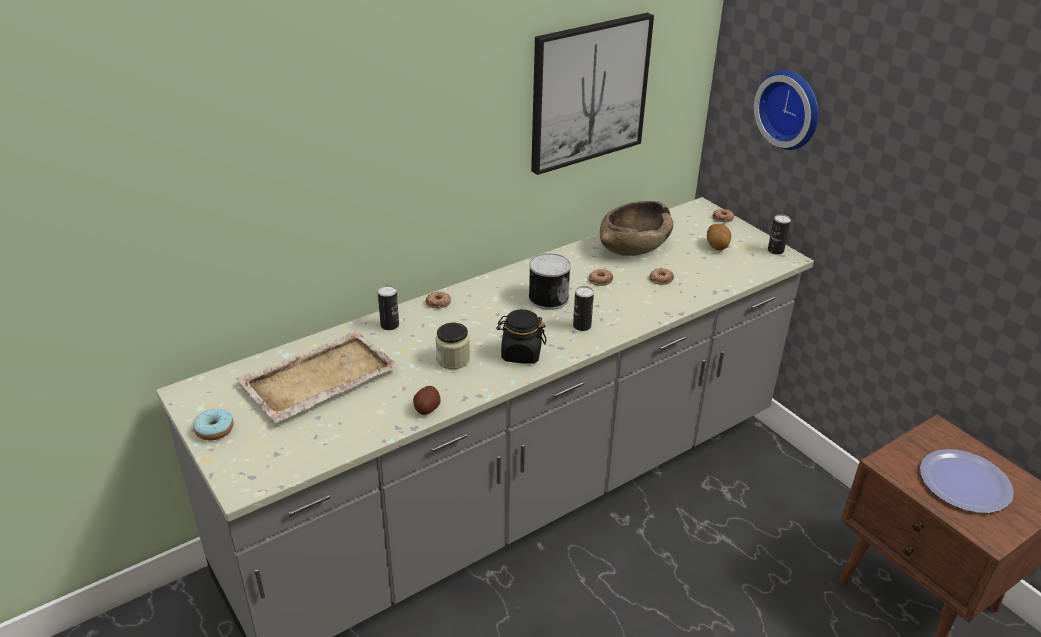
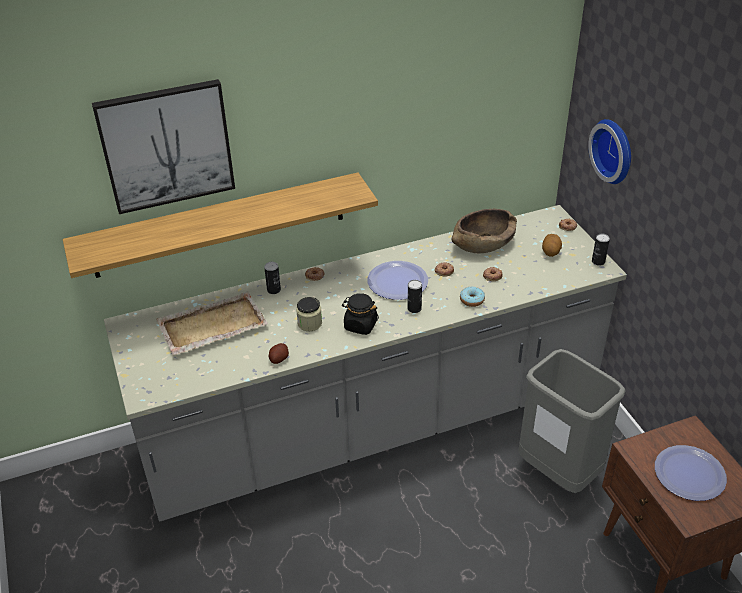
camera: 15 degrees right, 5 degrees up
(214, 430) = (134, 354): donut -> donut (472, 300)
(314, 240) = (220, 225): none -> shelf
(547, 297) = (397, 281): can -> plate
(588, 92) = (448, 124): picture -> picture (166, 146)
(758, 517) = (558, 472): none -> grey trash can

